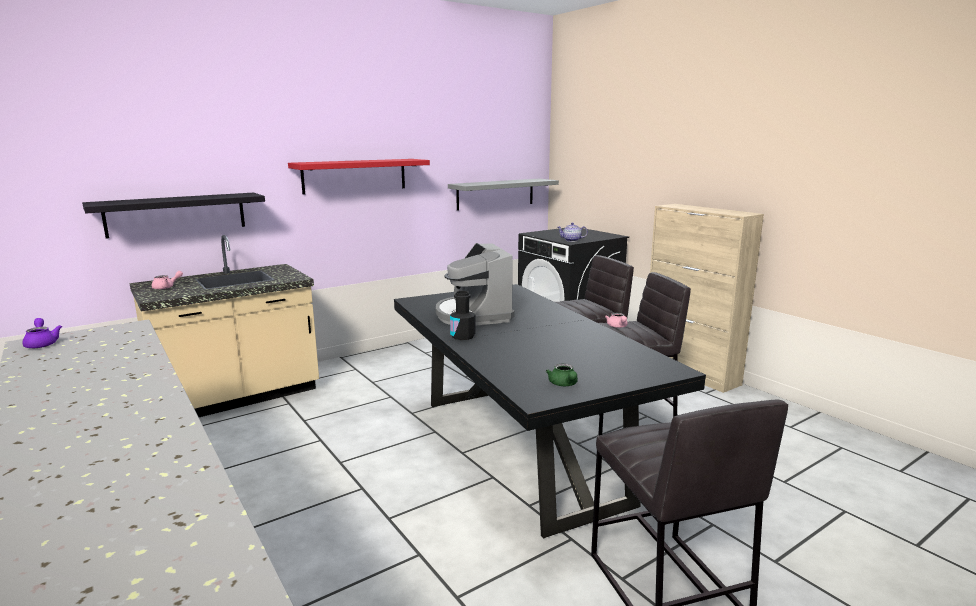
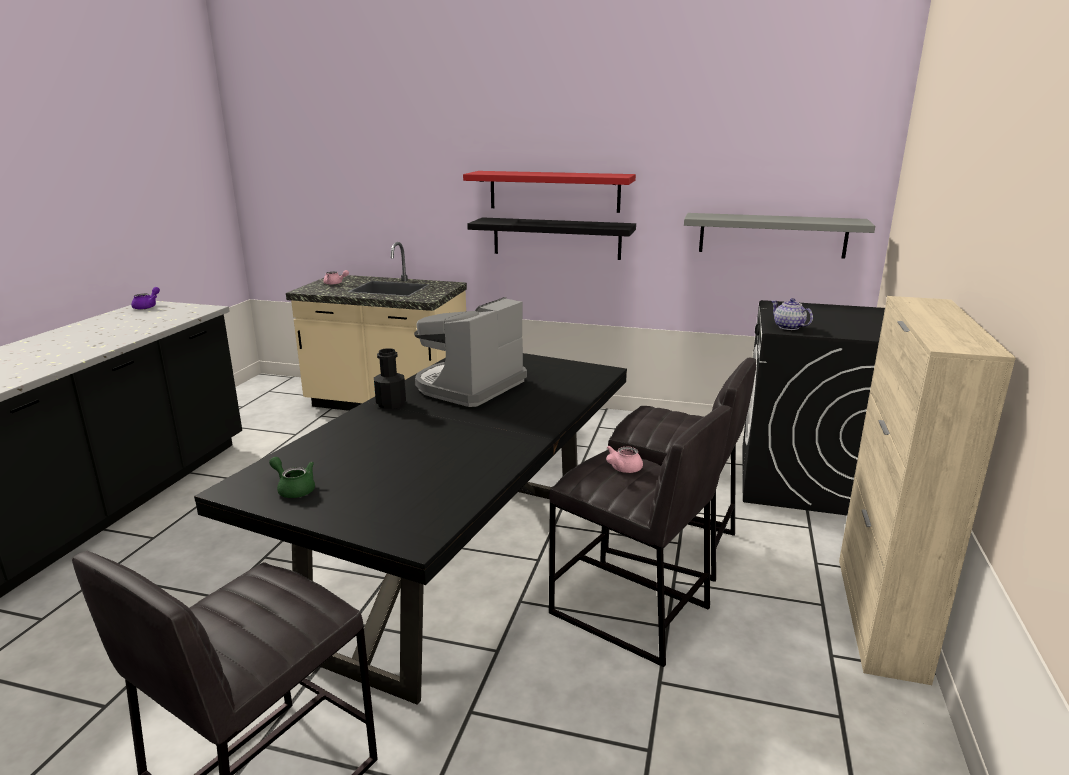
camera: 50 degrees right, 5 degrees up
(176, 214) = (373, 216): black shelf -> black shelf (556, 238)
(564, 384) = (294, 489): green teapot -> green teapot turned 90 degrees clockwise

